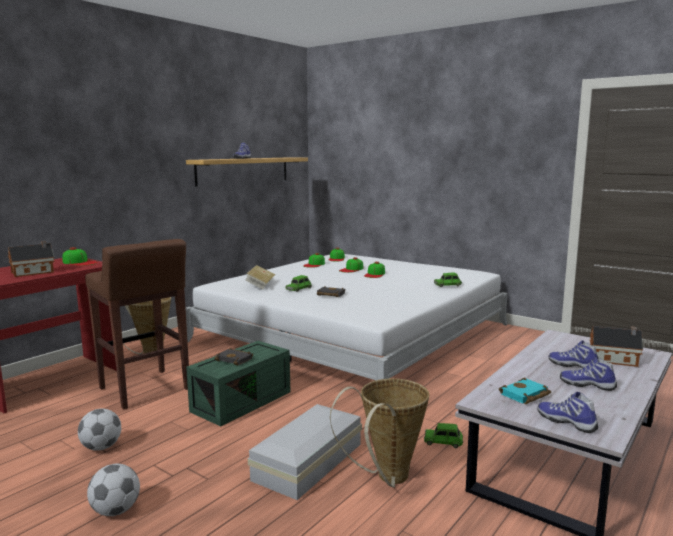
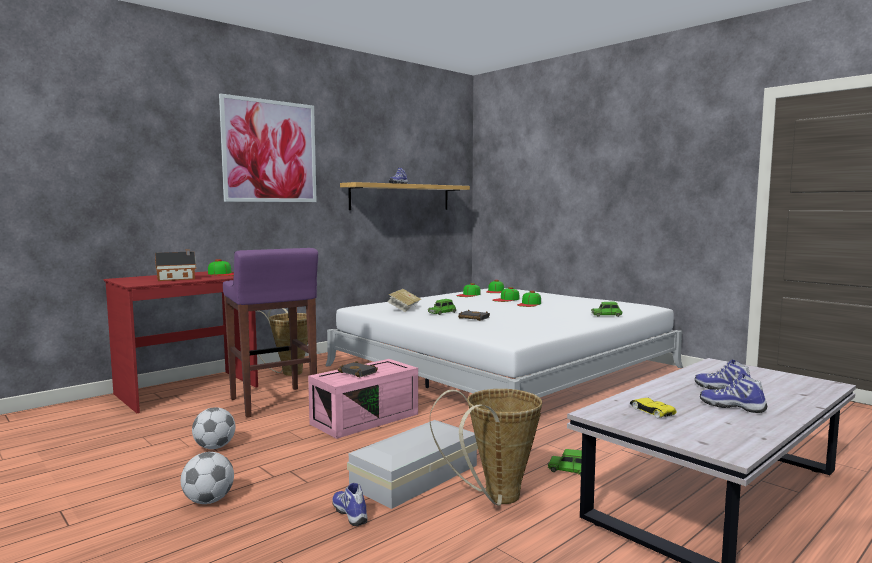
camera: 10 degrees right, 5 degrees down
(115, 131) = (270, 151): none -> picture
(145, 389) = (273, 402): brown stool -> purple stool
(241, 400) = (365, 418): green storage box -> pink storage box
(525, 395) = (652, 411): turquoise book -> yellow toy car
(567, 422) = (691, 437): shoe -> shoe (351, 513)
(615, 359) = (779, 387): toy house -> none

